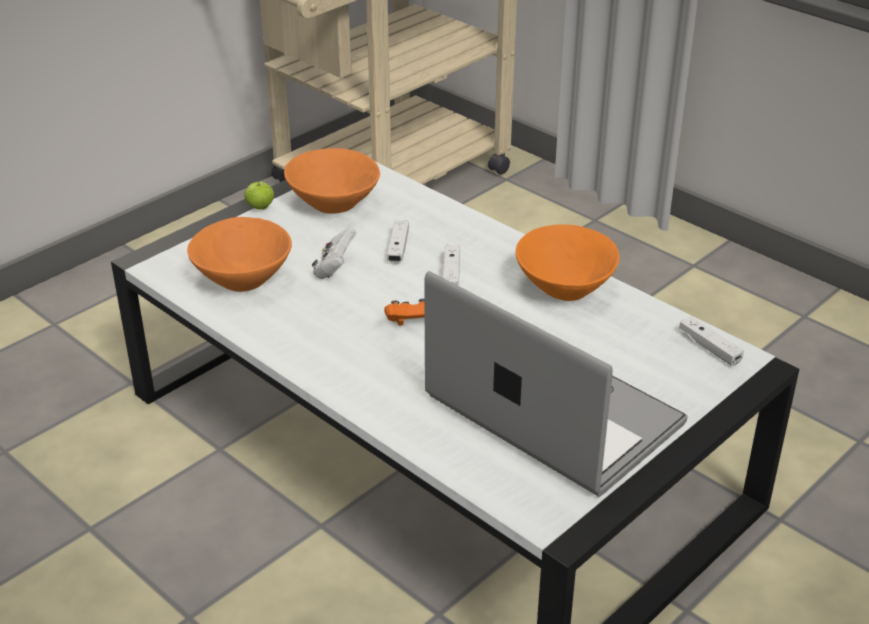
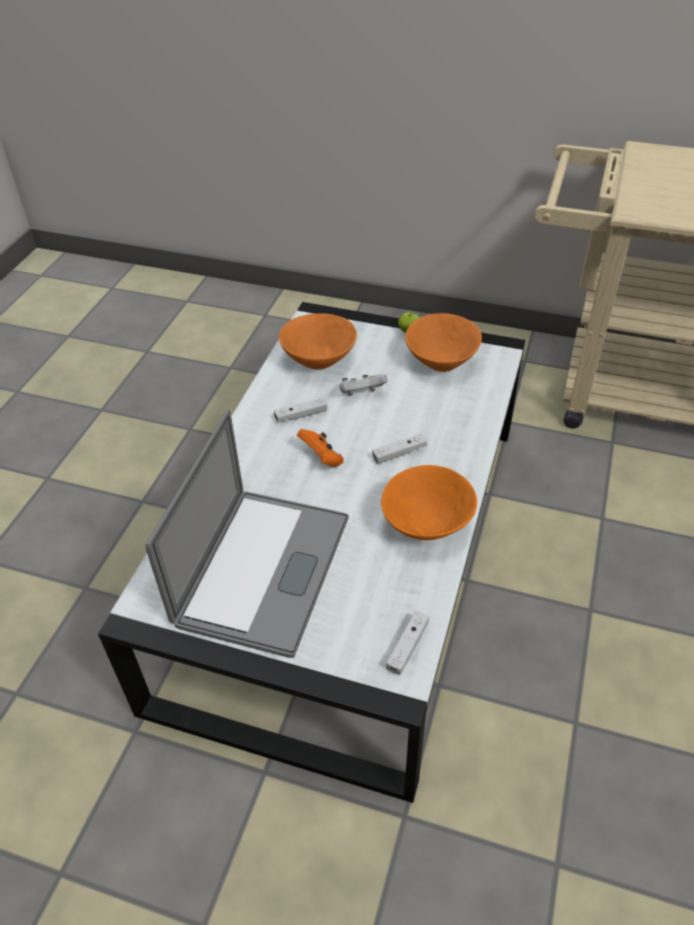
camera: 65 degrees right, 10 degrees up
(398, 248) = (411, 414): white game controller -> white game controller (301, 415)

